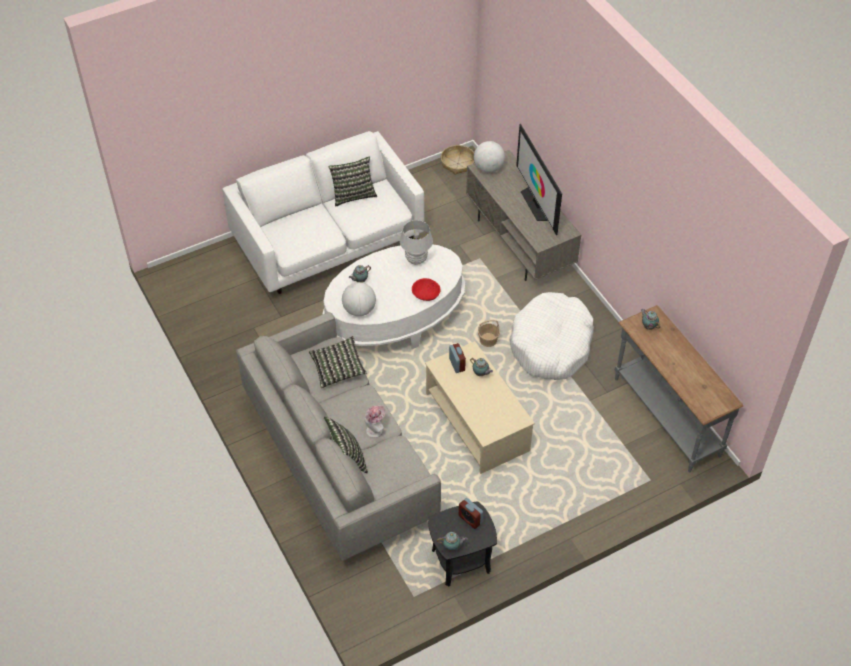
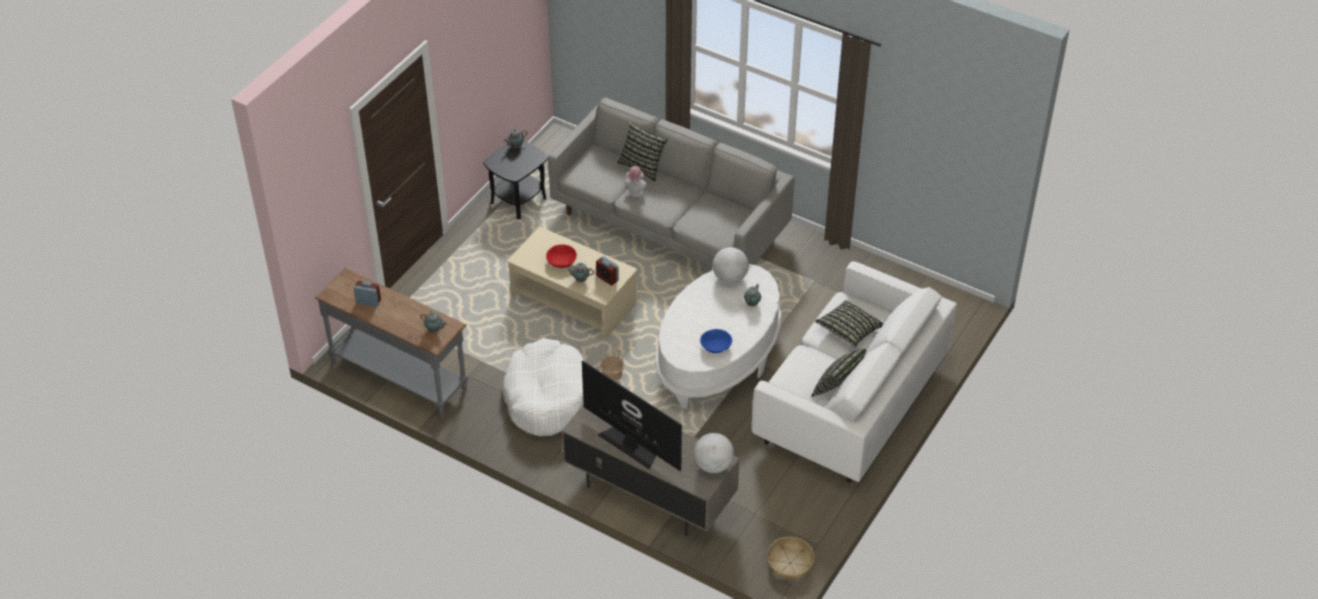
camera: 150 degrees right, 5 degrees down
(338, 368) = (706, 223): pillow -> pillow (848, 330)
(416, 259) = (716, 346): white table lamp -> blue bowl
(426, 294) = (680, 317): red bowl -> red bowl (561, 261)
(470, 519) = (513, 168): alarm clock -> alarm clock (368, 301)

